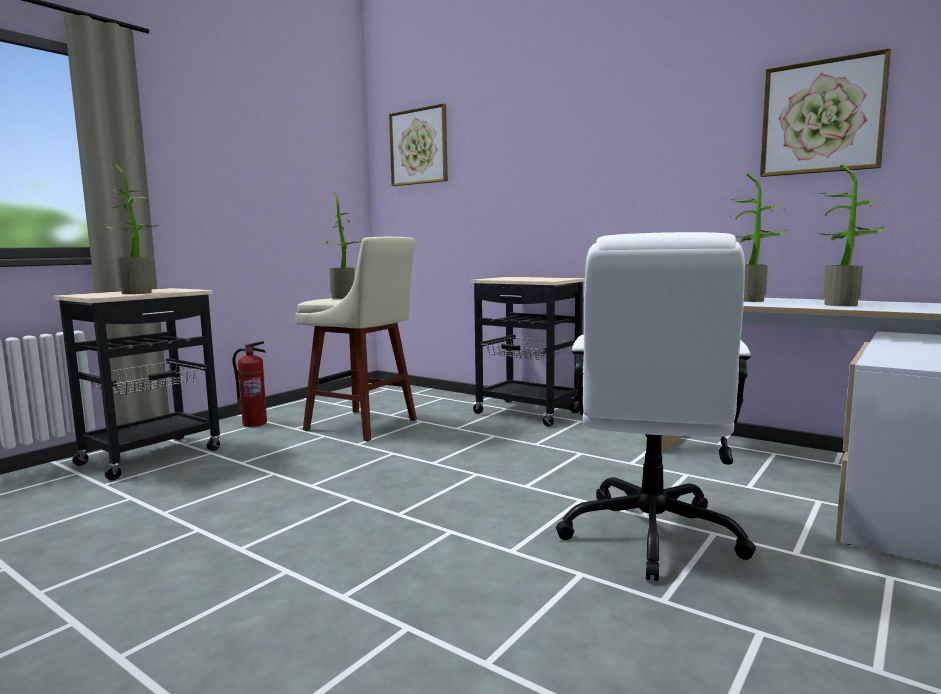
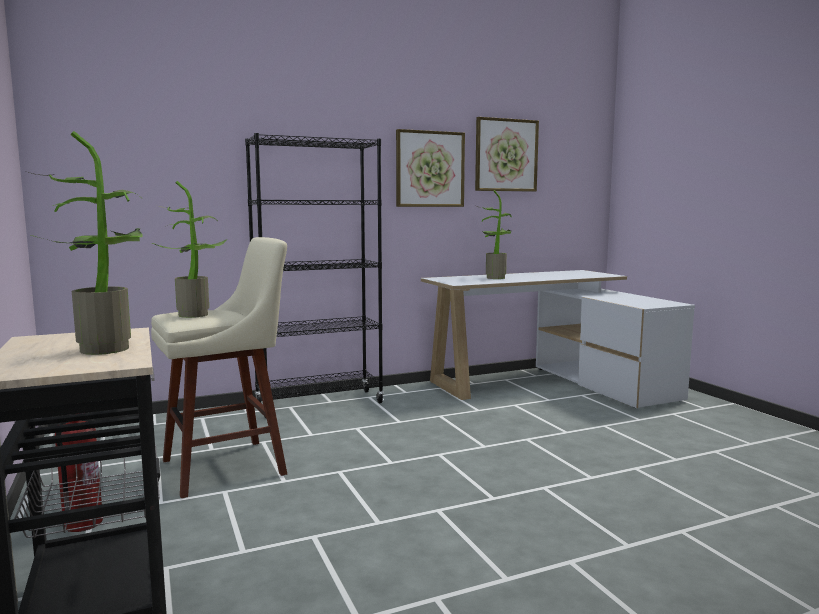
camera: 60 degrees left, 0 degrees up
(419, 146) = (122, 117): picture -> picture (430, 169)
(529, 413) = (319, 404): cart -> black bookcase
(651, 539) = (602, 440): white office chair -> none
(842, 304) = (545, 276): potted plant -> none

